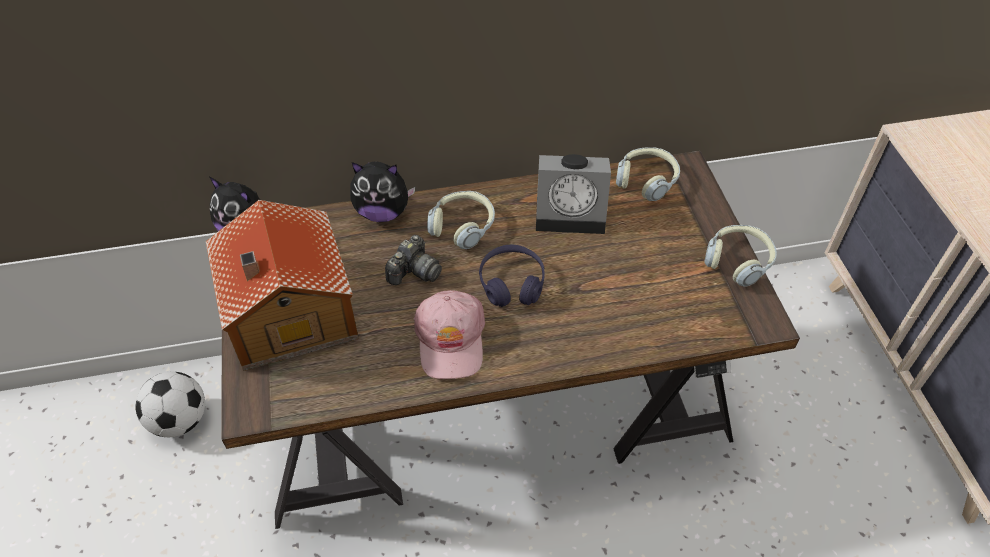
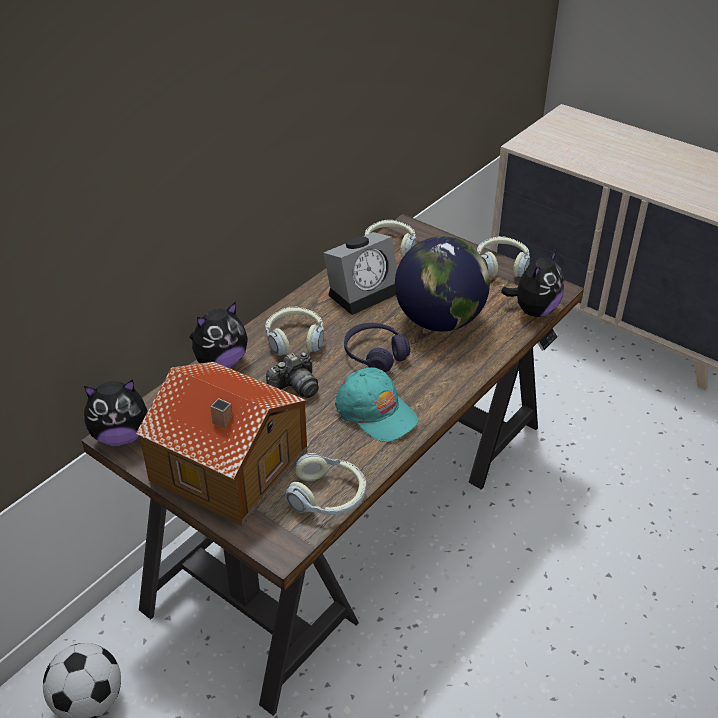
camera: 40 degrees left, 10 degrees down
(329, 392) = (328, 496): none -> headphones
(414, 272) = (295, 386): camera -> camera turned 60 degrees clockwise
(451, 340) = (375, 412): pink cap -> turquoise cap
(607, 285) = (439, 321): none -> globe
(714, 330) = (534, 310): none -> plush toy

